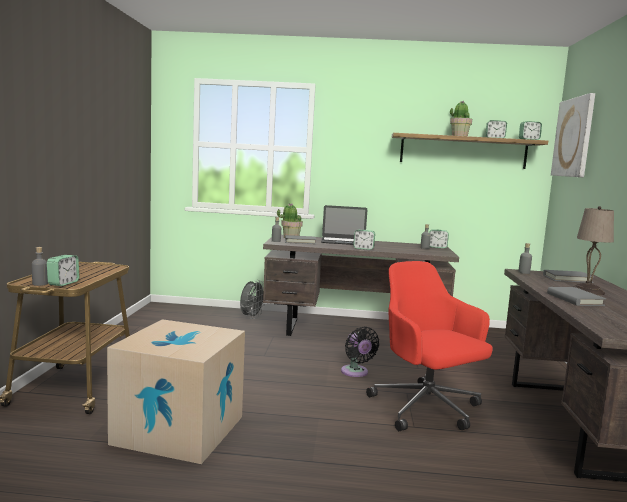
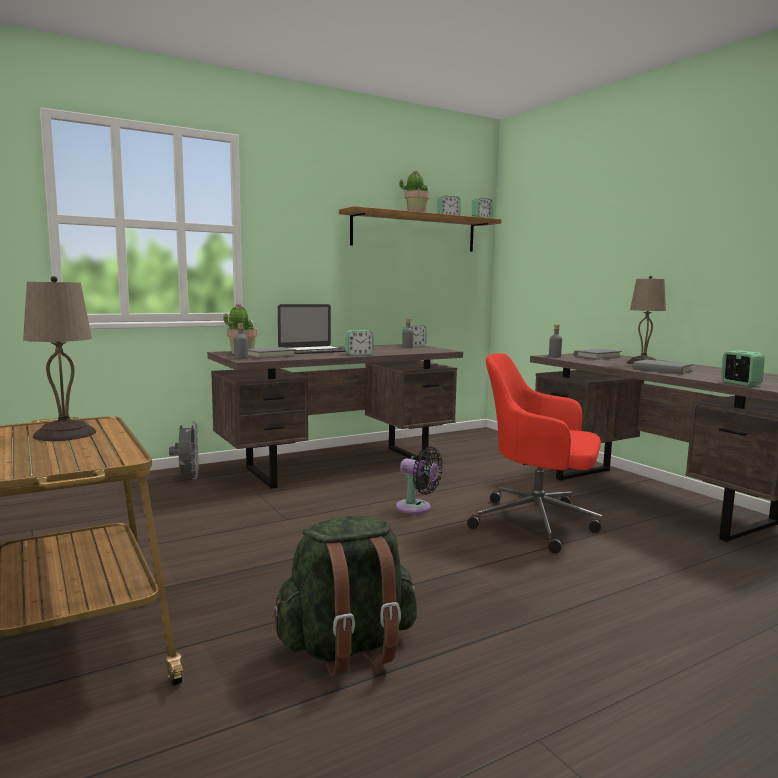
camera: 35 degrees left, 0 degrees up
(40, 284) = (50, 468): grey bottle -> none
(63, 283) = (98, 457): alarm clock -> alarm clock (740, 383)
(87, 270) = (66, 433): none -> beige table lamp
(179, 430) = (347, 648): cardboard box -> green backpack
(574, 137) = (530, 215): picture -> none

